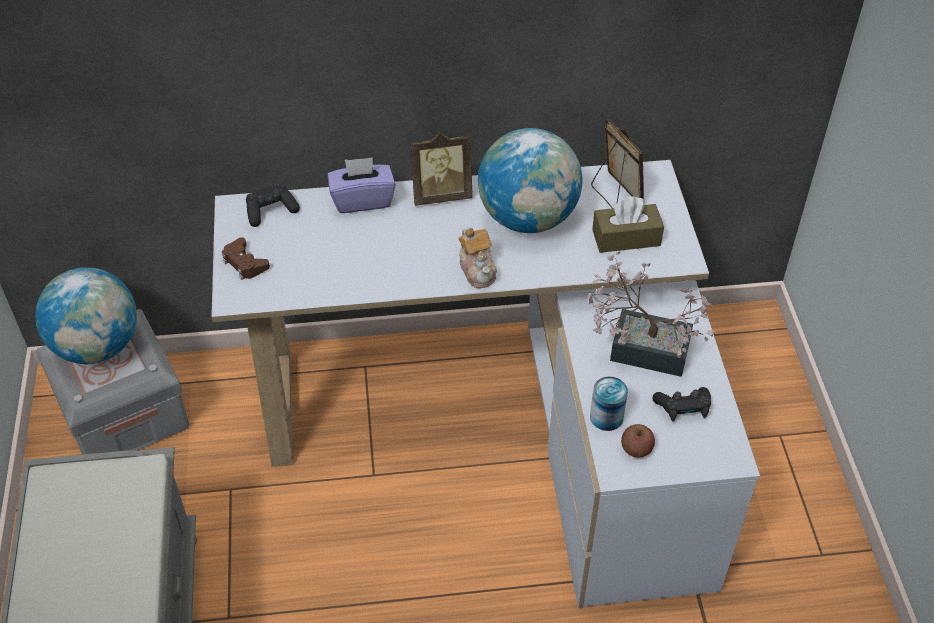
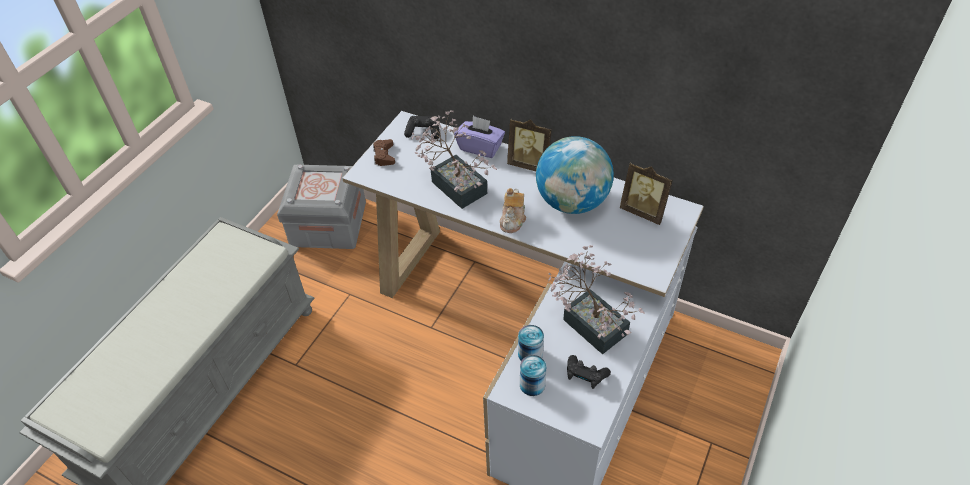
camera: 35 degrees right, 0 degrees up
(97, 346) = (320, 177): globe -> none
(370, 257) = (455, 183): none -> potted plant
(614, 194) = (643, 211): picture frame -> picture frame turned 120 degrees clockwise
(626, 238) = (626, 243): brown tissue box -> none
(636, 449) = (532, 384): apple -> can

